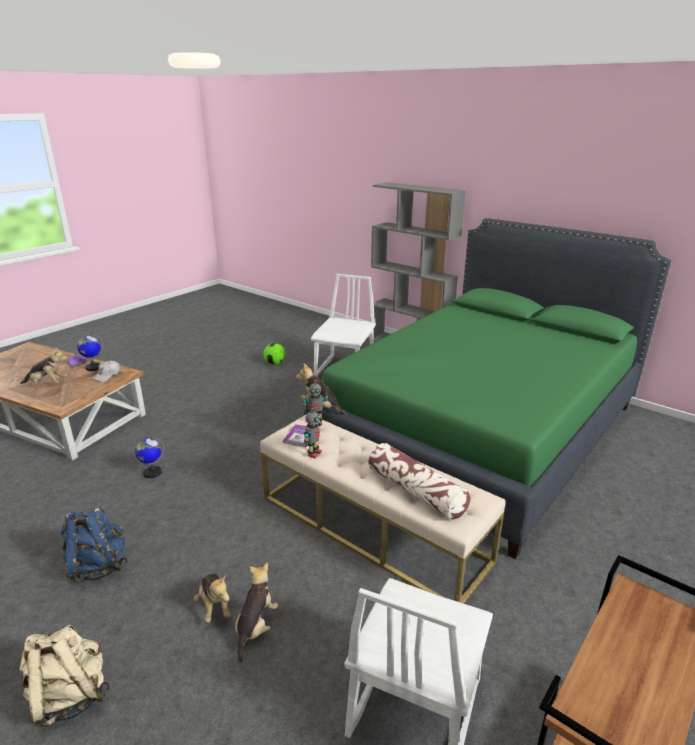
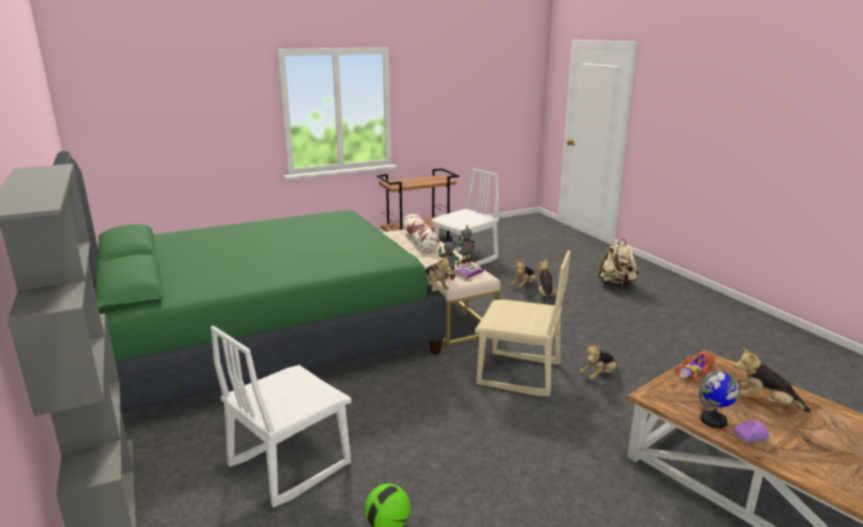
camera: 155 degrees left, 5 degrees down
(84, 393) = (694, 372): none -> toy car
(98, 566) = (624, 323): blue backpack -> none
(107, 375) = (680, 398): white cap -> none
(152, 473) = (599, 375): globe -> plush toy
(229, 454) = (519, 375): none -> beige chair

